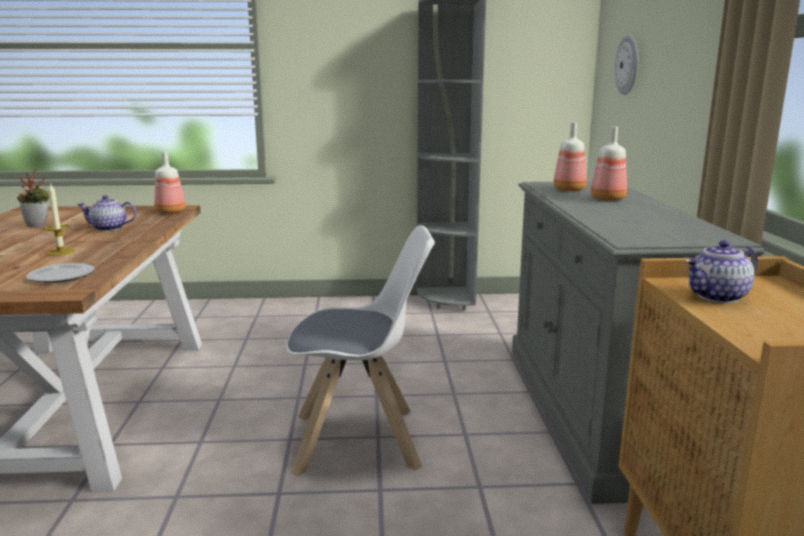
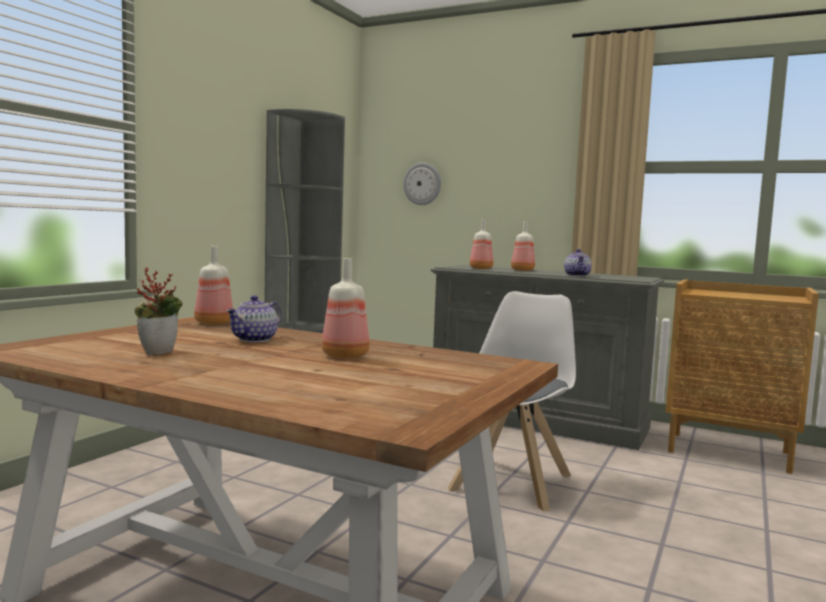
camera: 60 degrees left, 10 degrees down
(61, 252) = (346, 356): candle -> bottle
(63, 275) = (460, 361): plate -> none
(718, 297) = (720, 294): teapot -> teapot (577, 275)

